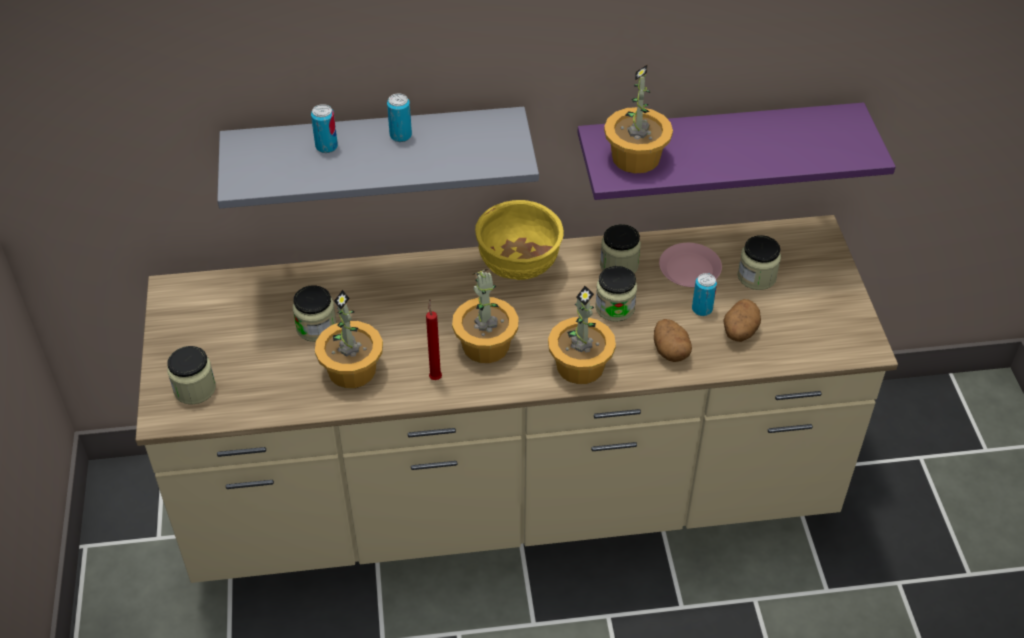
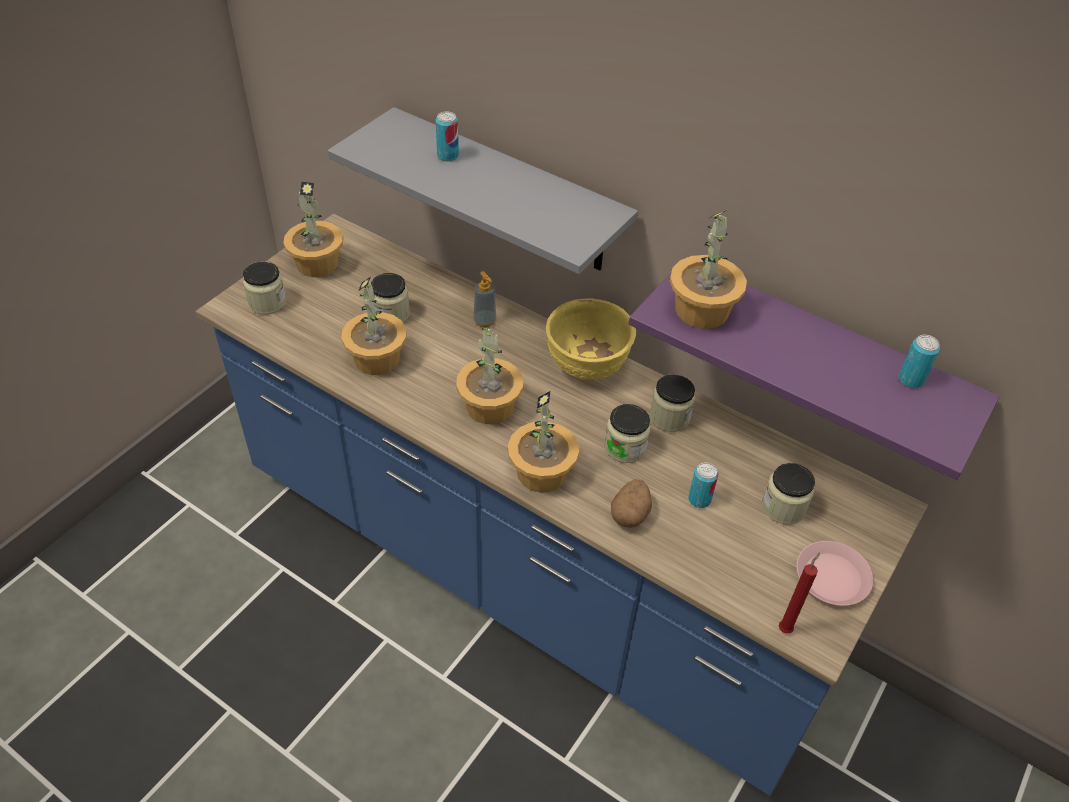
camera: 40 degrees right, 0 degrees up
(195, 327) = (317, 263): none -> potted plant
(400, 135) = (511, 178): can -> can (910, 380)
(400, 283) = (484, 321): none -> soap dispenser
(435, 377) = (426, 404): red candle -> red candle (786, 628)
(512, 498) = (526, 573): beige counter -> blue counter
(689, 270) = (727, 461): pink plate -> pink plate (832, 577)
(739, 332) = (710, 542): potato -> none

